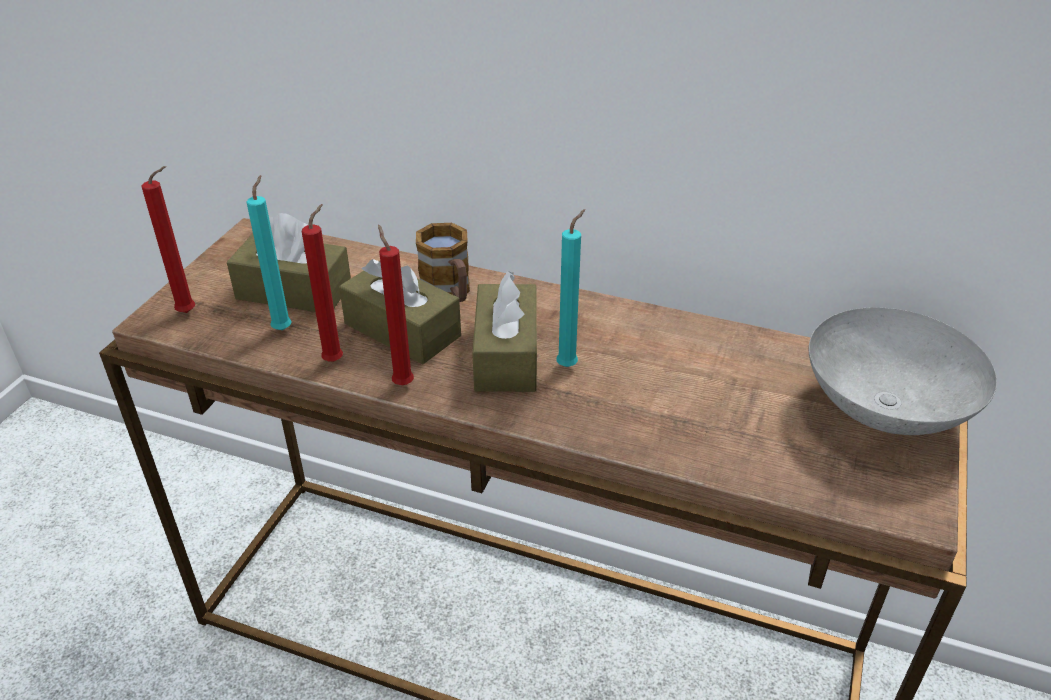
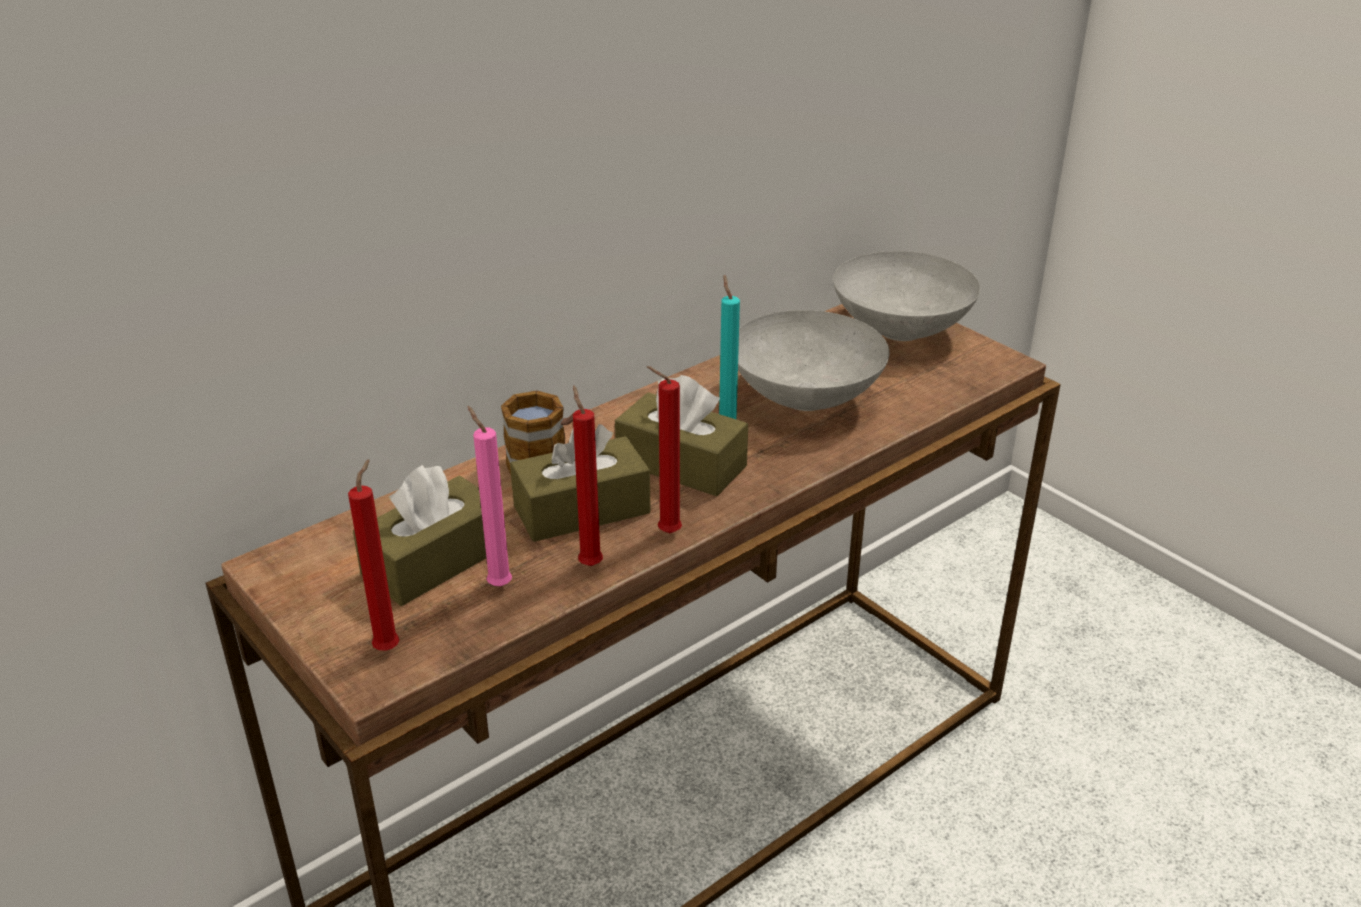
camera: 60 degrees left, 5 degrees down
(284, 328) = (497, 584): turquoise candle -> pink candle
(678, 390) = (805, 400): none -> grey bowl

